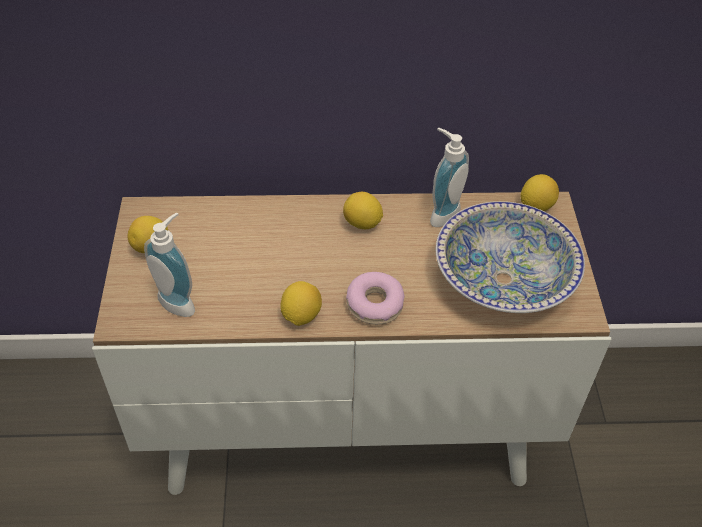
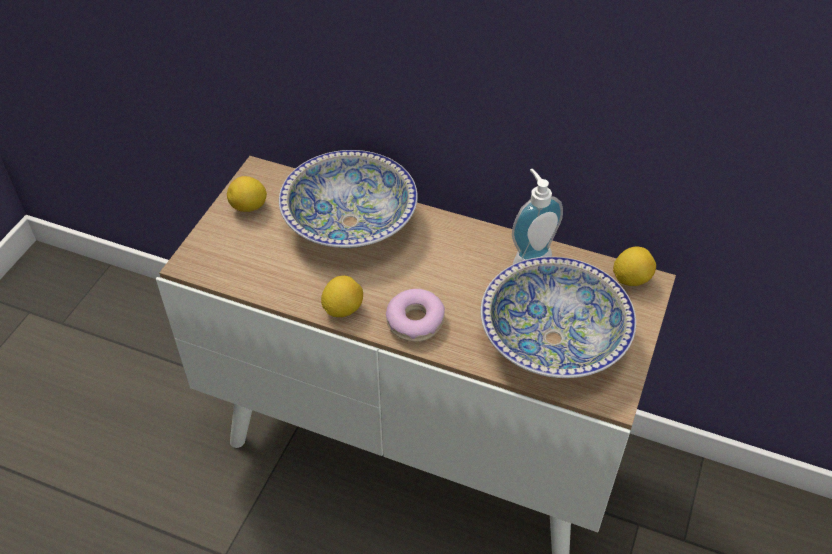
camera: 25 degrees right, 0 degrees up
(180, 300) = (247, 261): soap dispenser -> none
(260, 232) = (350, 222): none -> bowl
(362, 224) = (447, 243): lemon -> none

